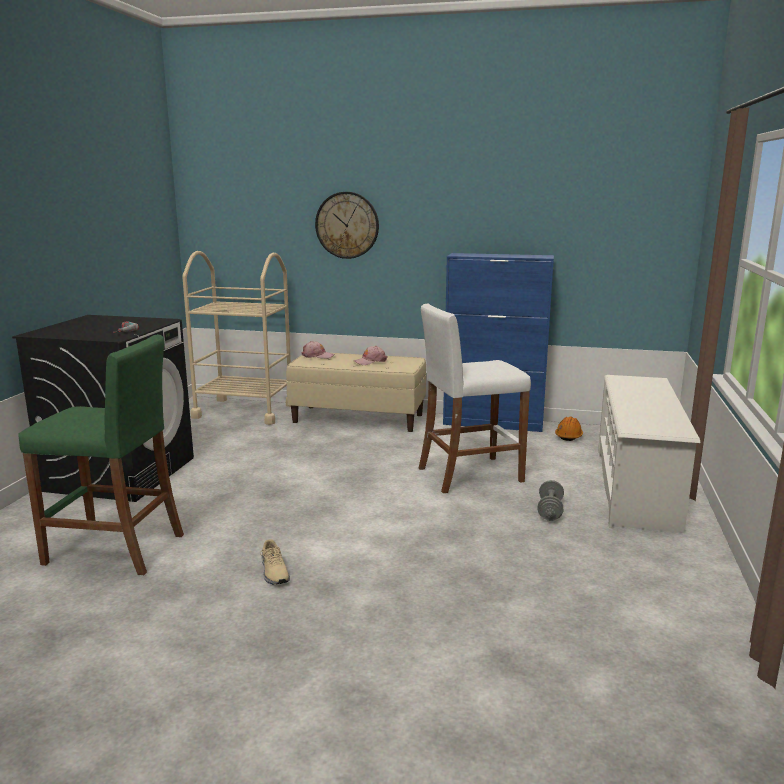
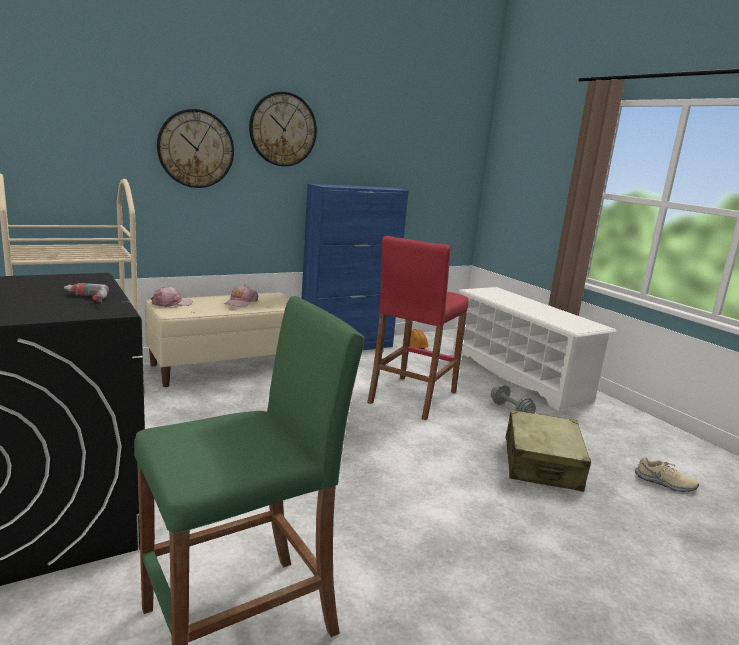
camera: 45 degrees left, 0 degrees up
(274, 572) = (447, 555): beige shoe -> beige shoe (665, 483)
(426, 202) = (283, 129): none -> wall clock
(469, 475) = (412, 397): white stool -> red stool
(481, 555) = (541, 464): none -> beige suitcase

